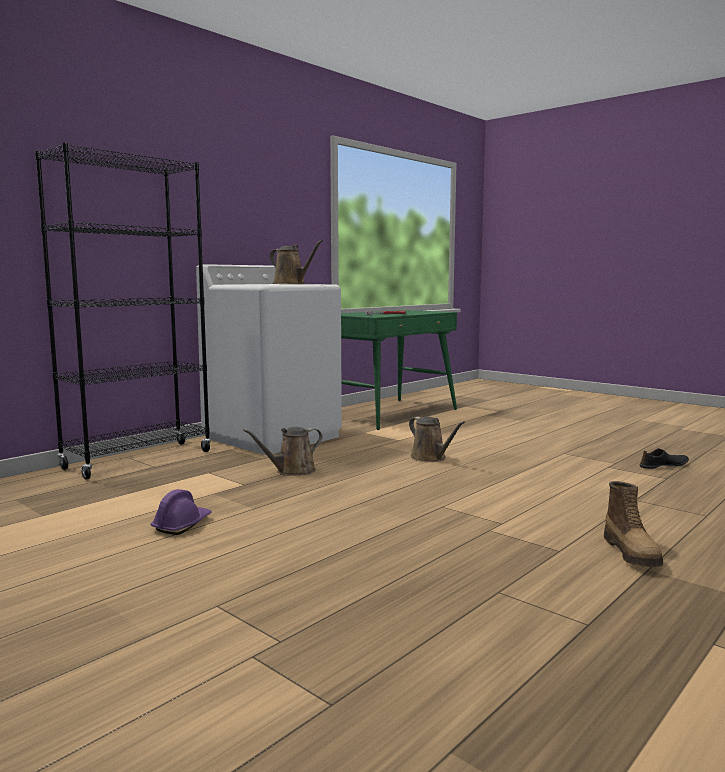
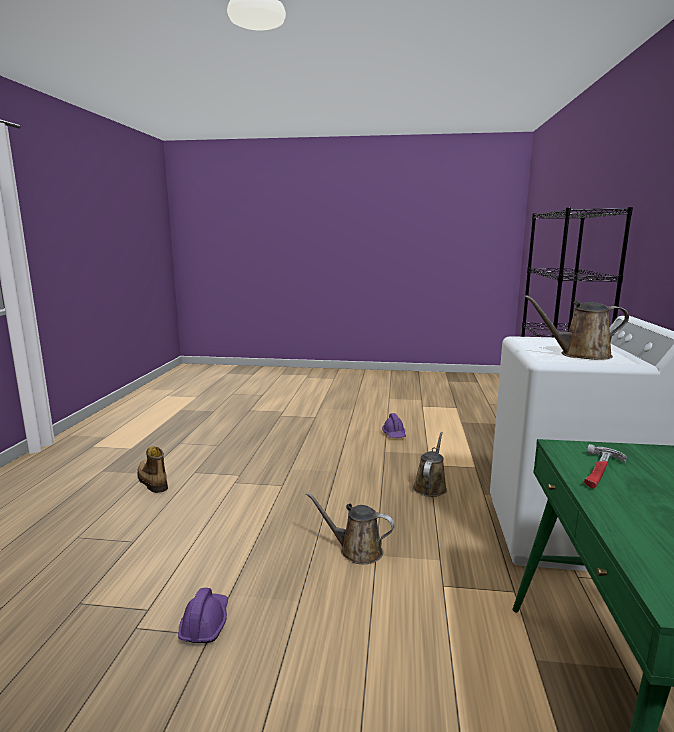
camera: 145 degrees right, 5 degrees up
(566, 456) = (205, 623): none -> purple hard hat
(664, 465) = (63, 647): black shoe -> none

